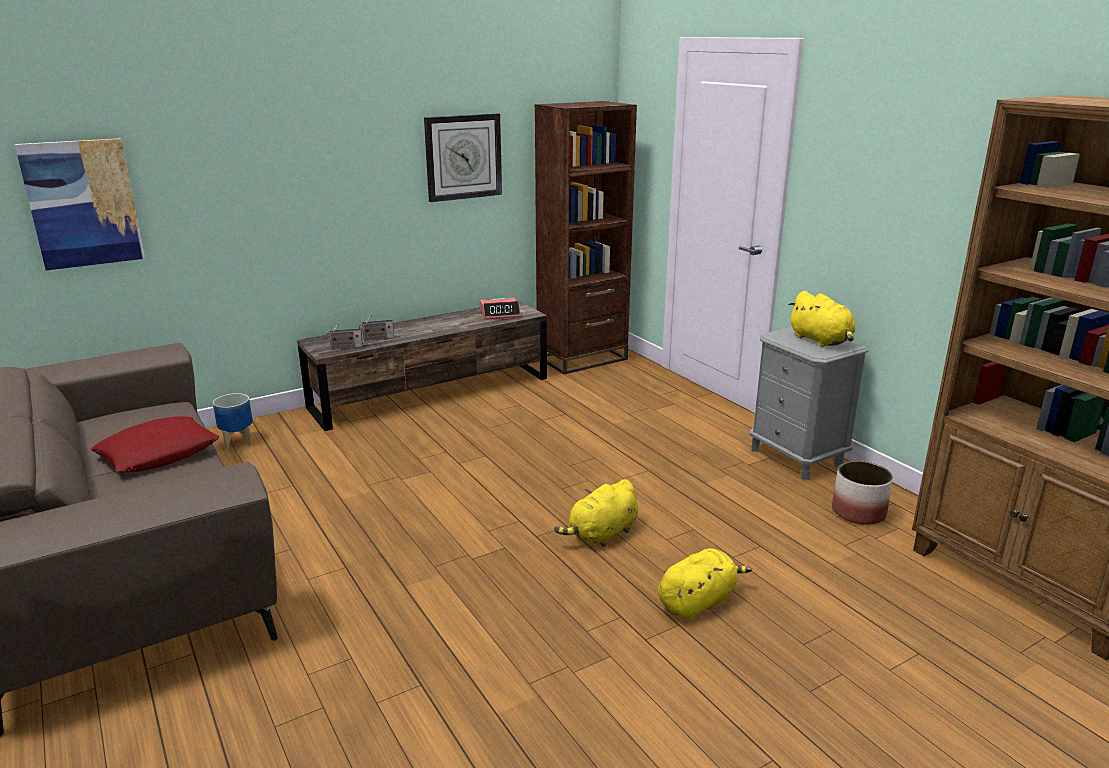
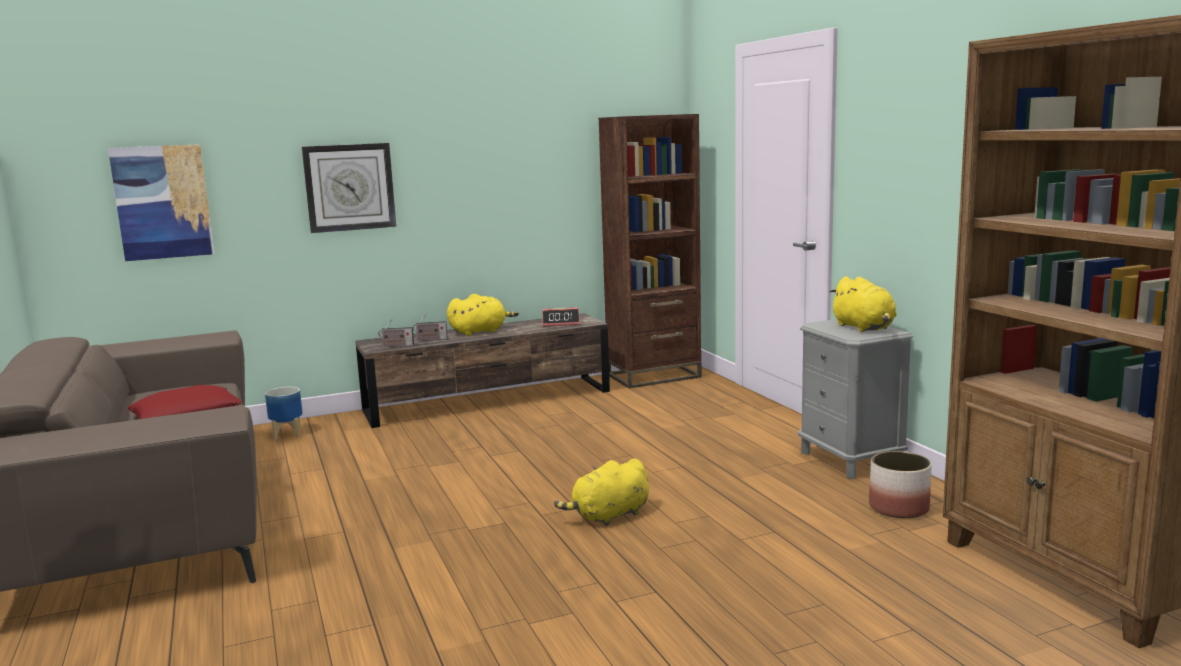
camera: 10 degrees right, 10 degrees down
(463, 157) = (525, 168): wall clock -> wall clock (349, 187)
(698, 602) = (685, 574): yellow plush toy -> yellow plush toy (480, 331)

